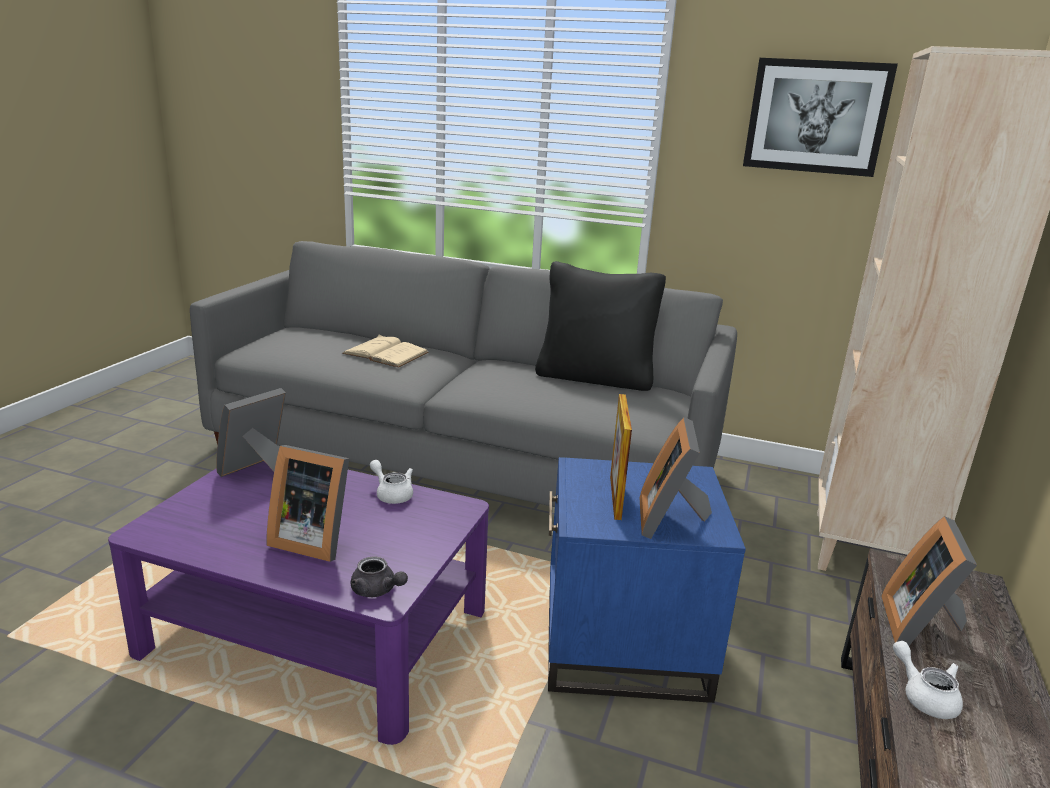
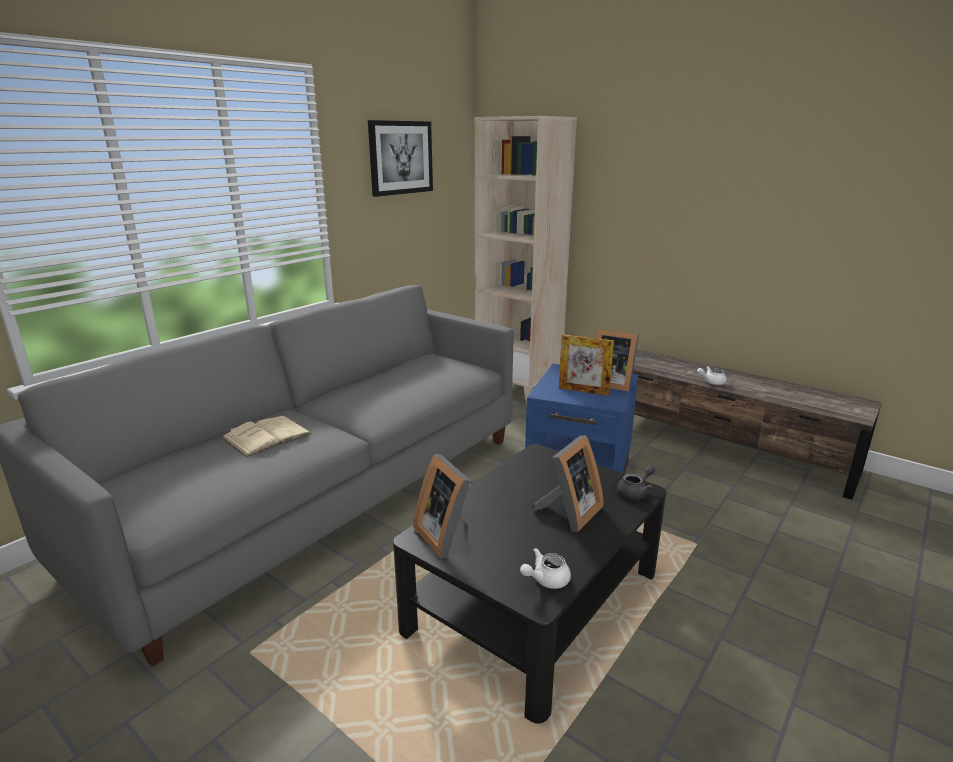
camera: 70 degrees left, 0 degrees up
(317, 630) = (534, 600): purple coffee table -> black coffee table
(392, 494) = (510, 476): white teapot -> white teapot (546, 580)
(595, 377) = (394, 369): black pillow -> none
(922, 626) = (666, 370): picture frame -> none

